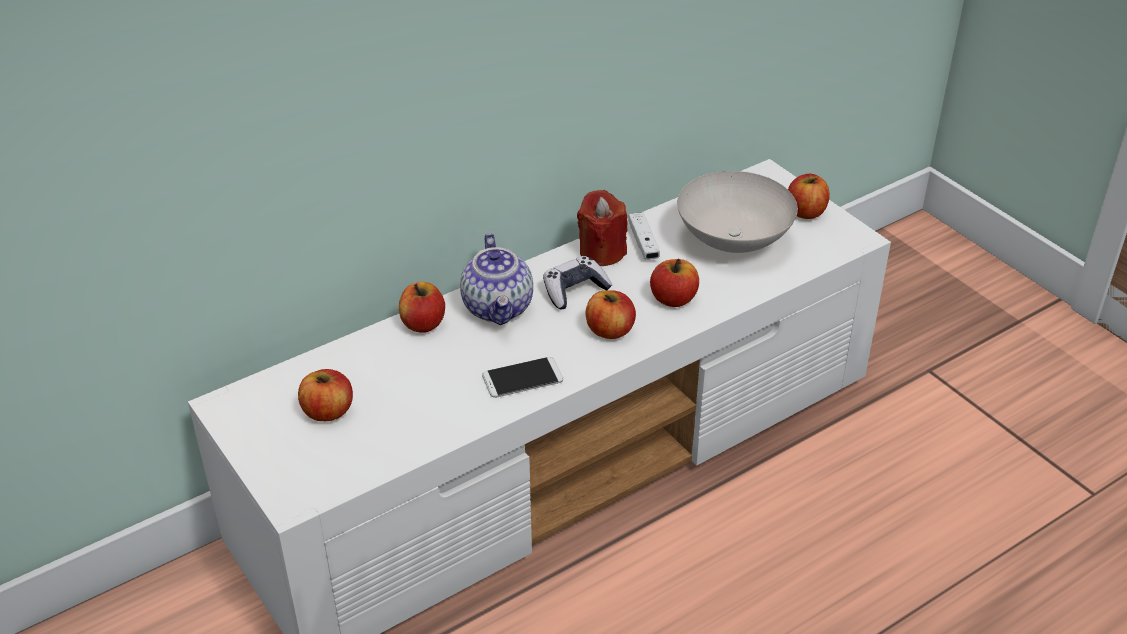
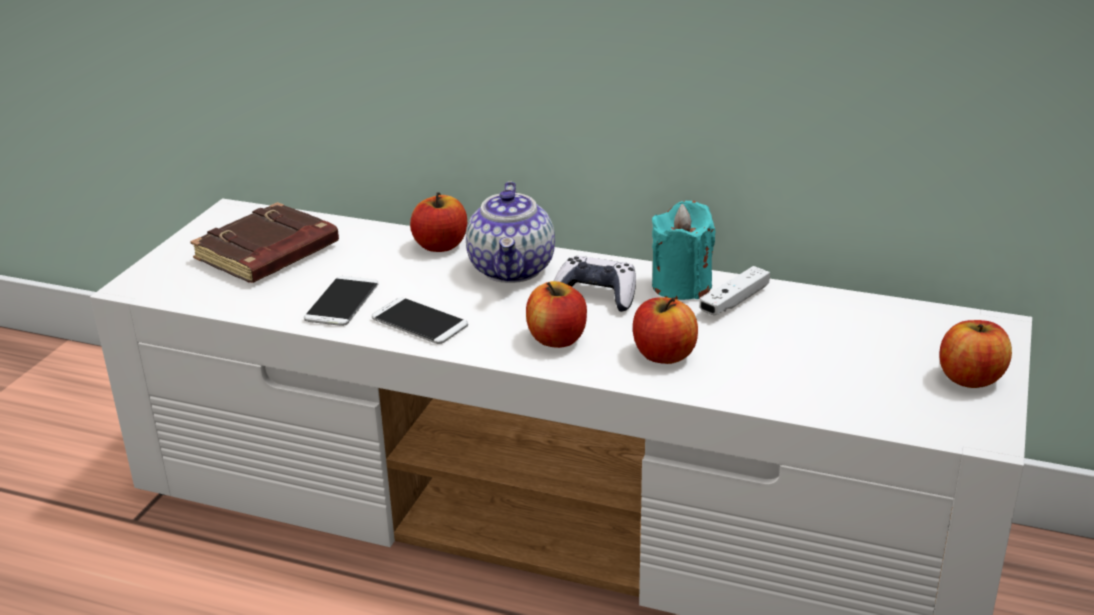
camera: 55 degrees right, 10 degrees down
(328, 411) = (267, 254): apple -> brown book
(452, 402) = (342, 302): none -> phone
(499, 308) = (513, 269): teapot -> teapot turned 45 degrees counterclockwise
(602, 252) = (681, 286): red candle -> turquoise candle
(735, 240) = (832, 352): white bowl -> none

